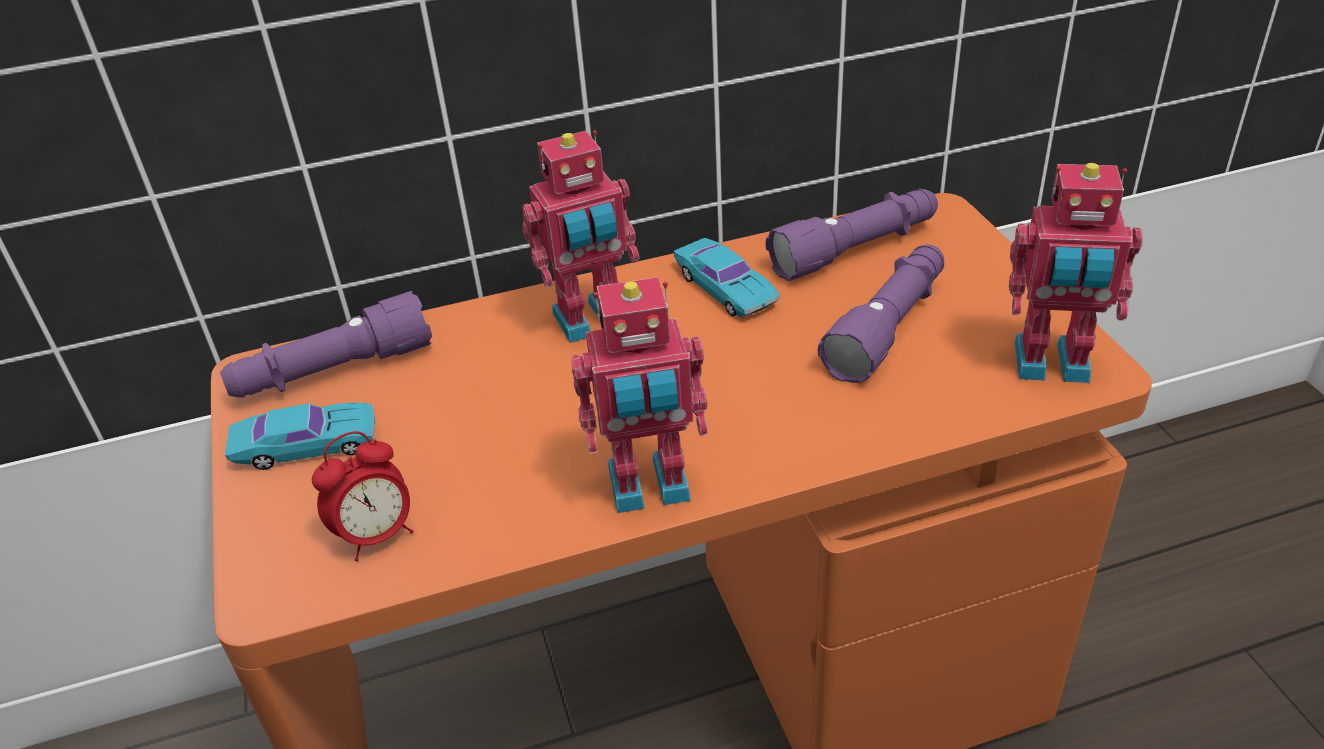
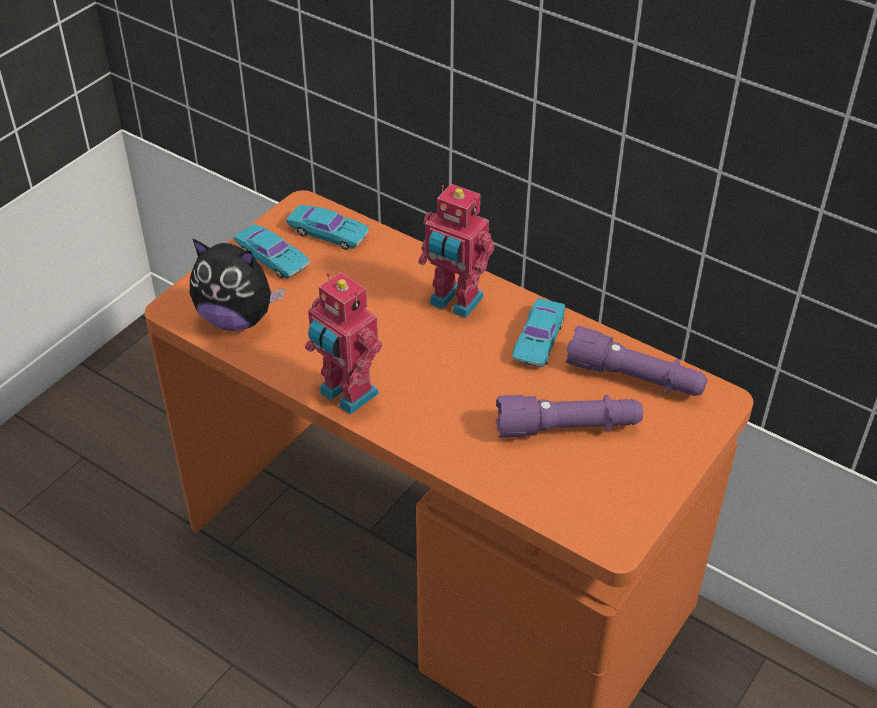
camera: 50 degrees right, 5 degrees up
(333, 372) = (328, 233): purple flashlight -> turquoise toy car
(377, 536) = (237, 318): alarm clock -> plush toy
(1051, 365) = (599, 518): toy robot -> none

